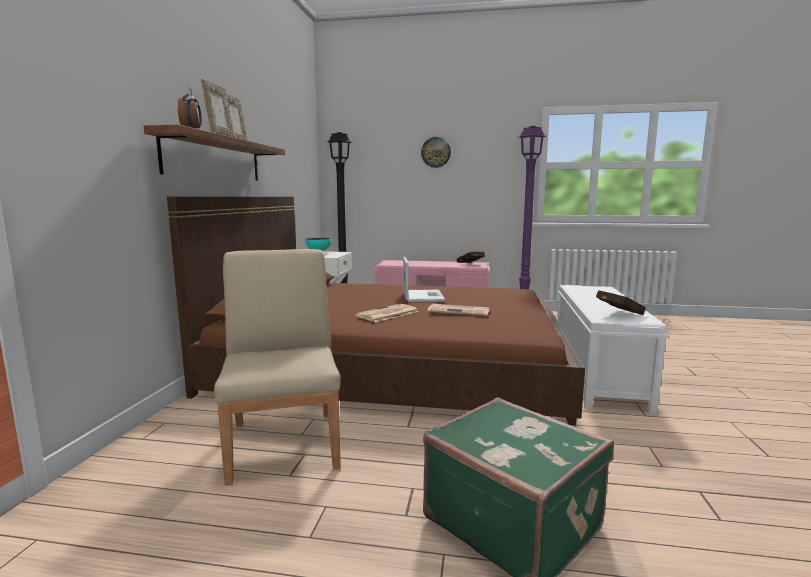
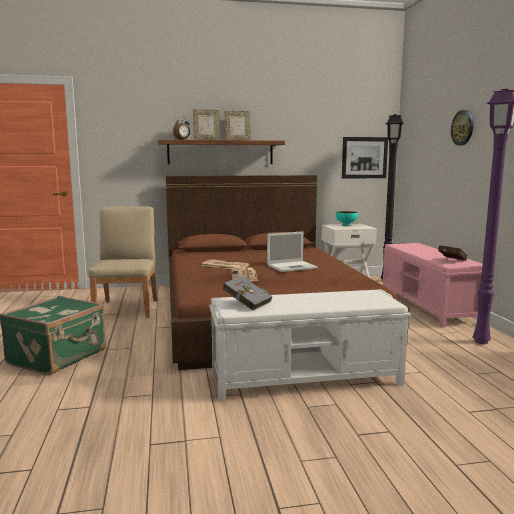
camera: 70 degrees right, 0 degrees up
(285, 443) = (127, 309): beige chair -> beige chair turned 60 degrees counterclockwise
(306, 177) = (364, 157): none -> picture
(617, 315) = (246, 304): red book -> grey book

